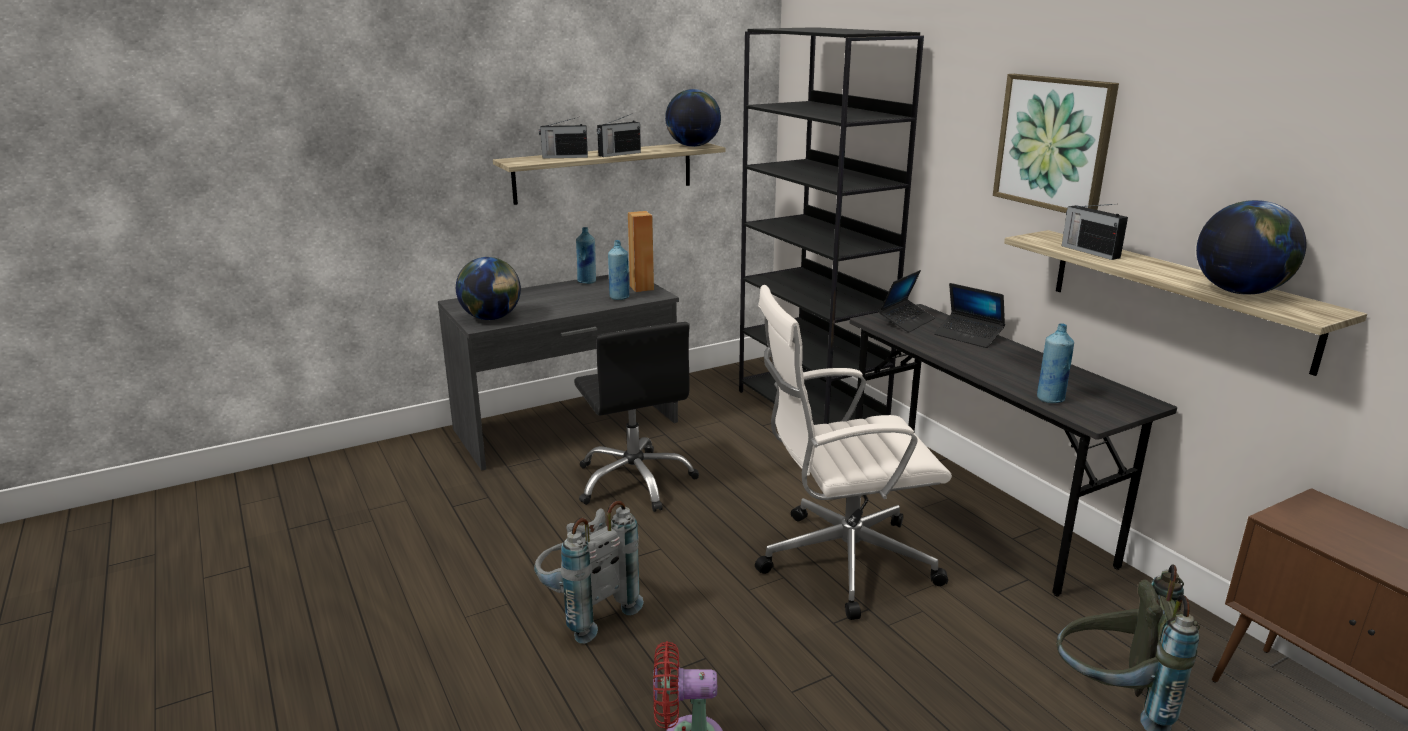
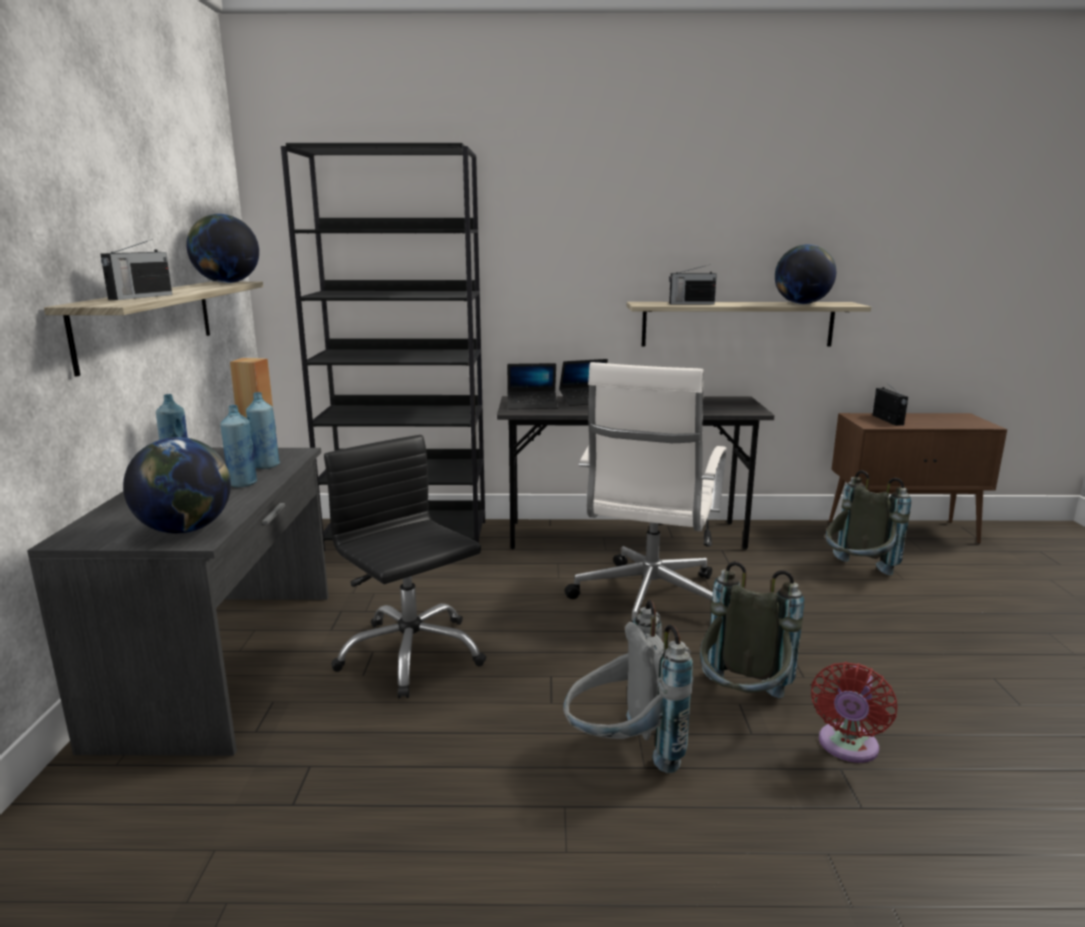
camera: 60 degrees left, 5 degrees down
(618, 154) = (191, 291): radio -> radio (888, 420)
(635, 481) = (410, 654): black office chair -> black office chair turned 135 degrees counterclockwise
(707, 659) = (742, 703): none -> grey backpack
(906, 321) = (532, 405): laptop -> laptop turned 105 degrees clockwise
(1050, 399) = (714, 411): blue bottle -> blue bottle (243, 483)
(1054, 143) = (622, 234): picture -> none

